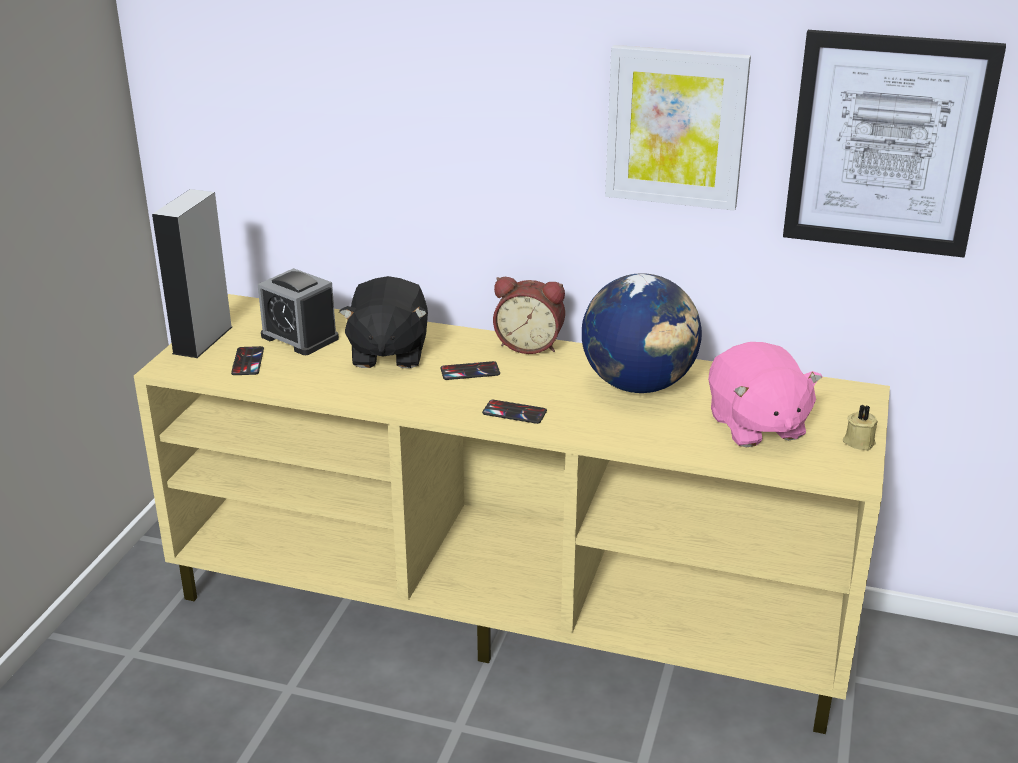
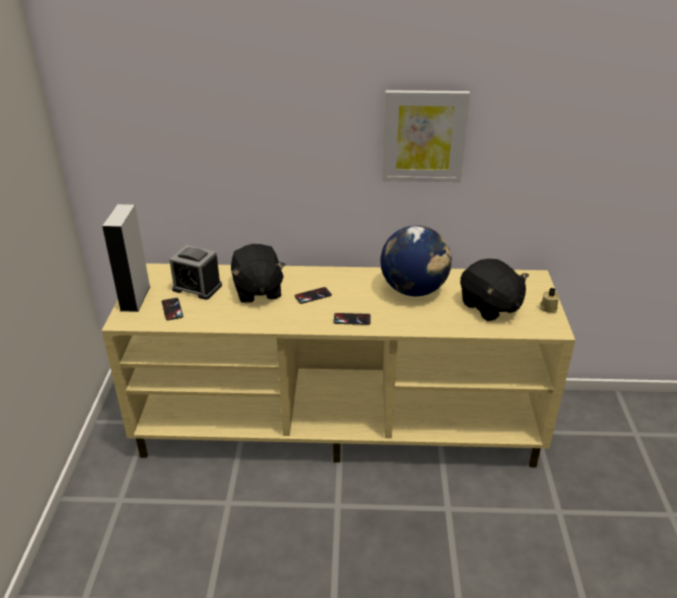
camera: 15 degrees left, 5 degrees up
(529, 345) = (339, 272): alarm clock -> none
(755, 426) = (490, 307): pink plush toy -> black plush toy
(887, 144) = (547, 136): picture -> none

